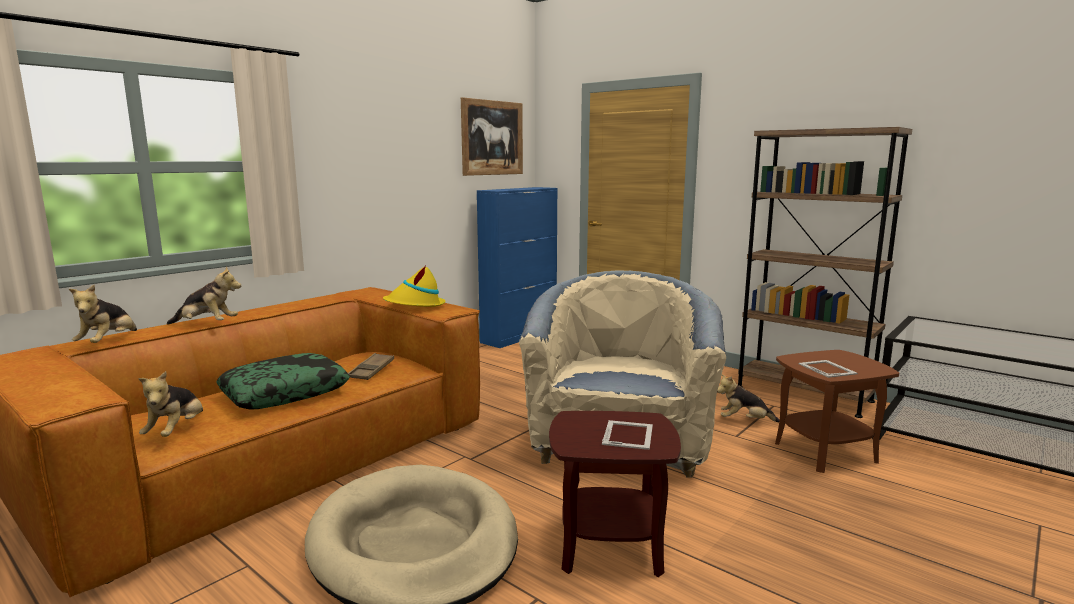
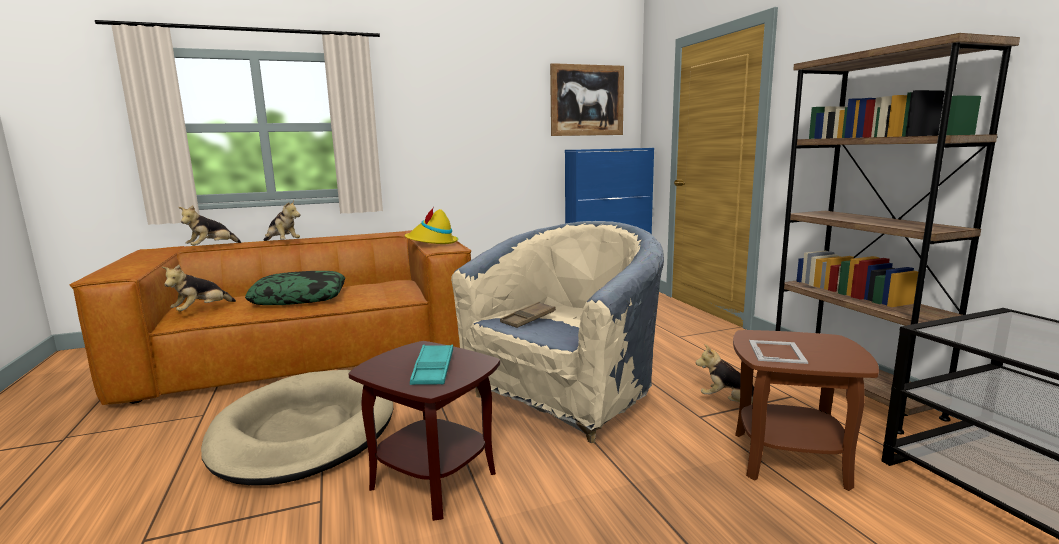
camera: 30 degrees right, 0 degrees up
(371, 370) = (375, 291): brown tray -> brown tray (528, 319)
(628, 434) = (433, 370): picture frame -> turquoise tray

